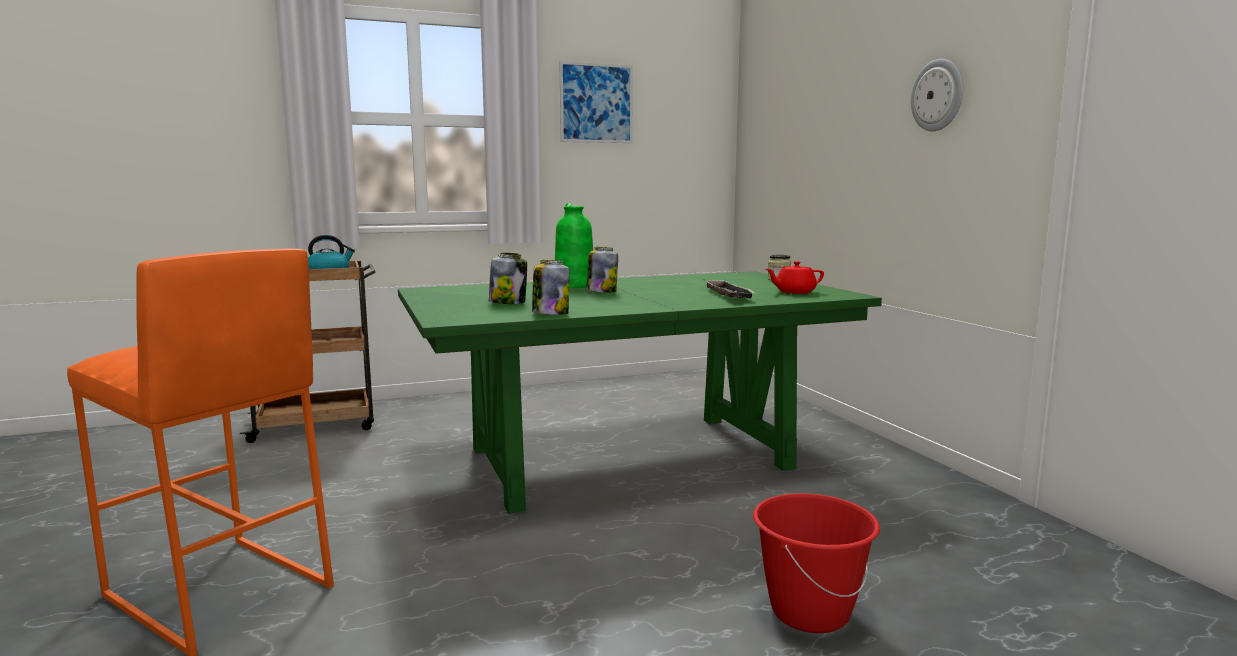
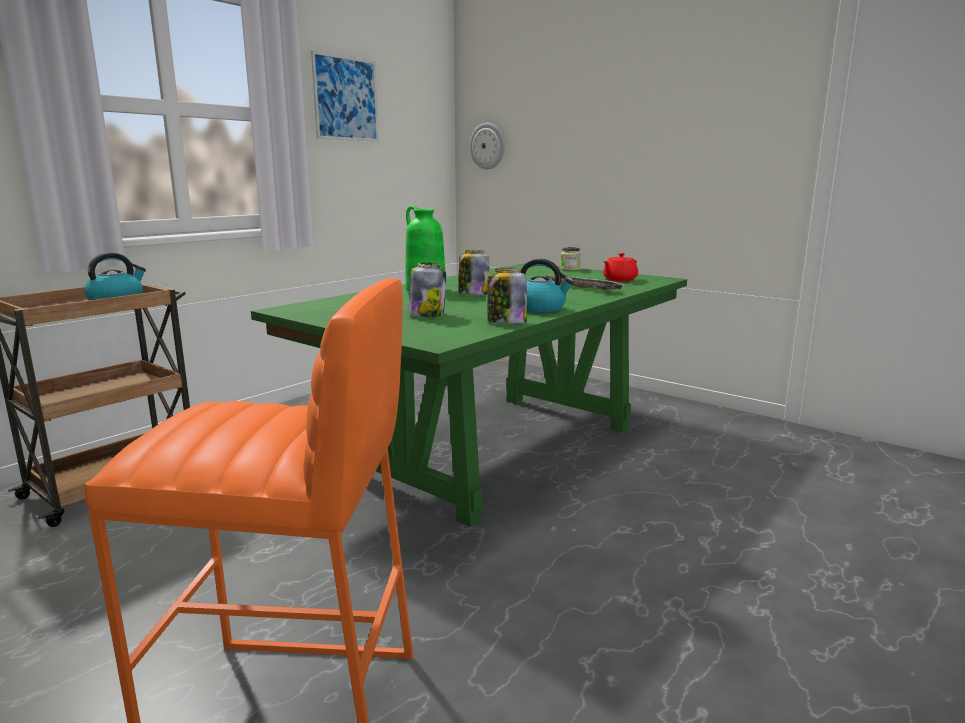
camera: 30 degrees left, 5 degrees up
(619, 307) = (540, 309): none -> kettle
(809, 612) = (792, 539): red bucket -> none
(938, 95) = (701, 110): wall clock -> wall clock (487, 146)

